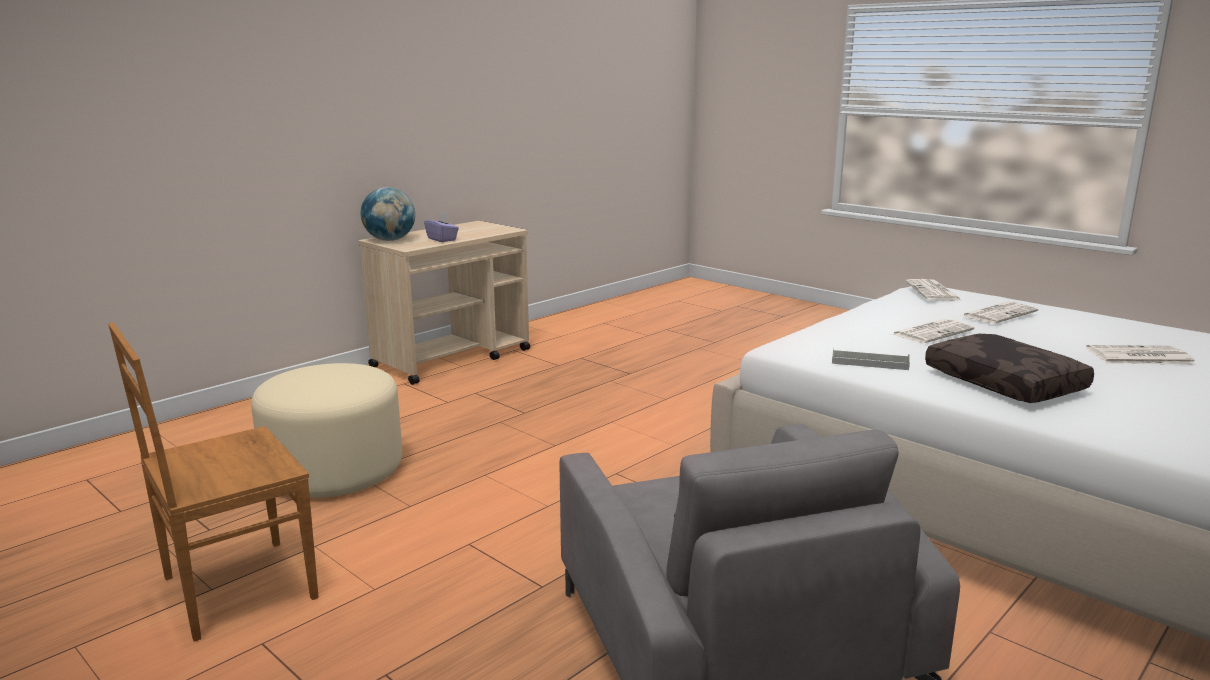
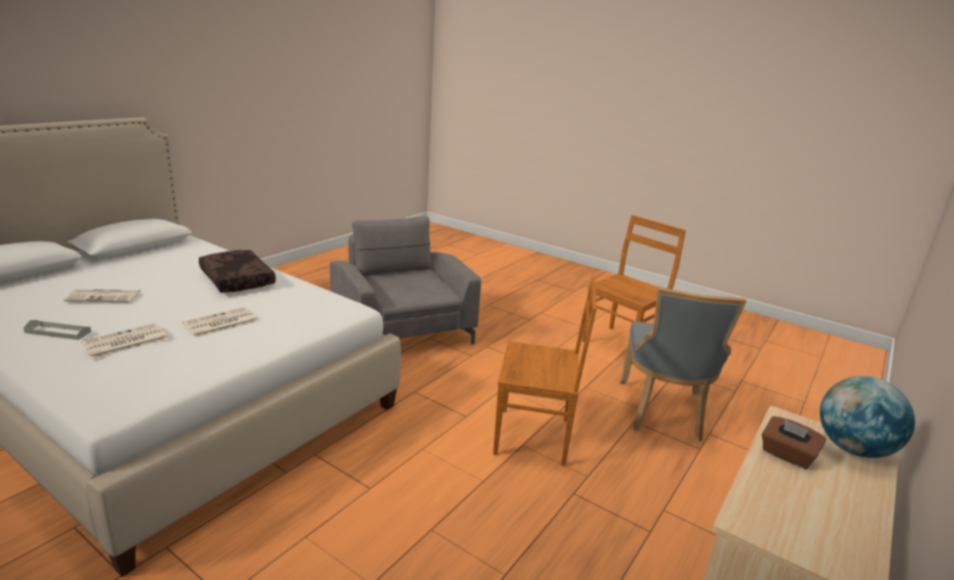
camera: 170 degrees right, 5 degrees up
(334, 471) = (662, 413): beige ottoman -> grey chair
(442, 239) = (787, 455): purple tissue box -> brown tissue box
(535, 451) = (535, 437): none -> brown chair
(869, 363) = (303, 294): grey tray -> grey tray (58, 332)
(933, 292) = (129, 385): newspaper -> none

